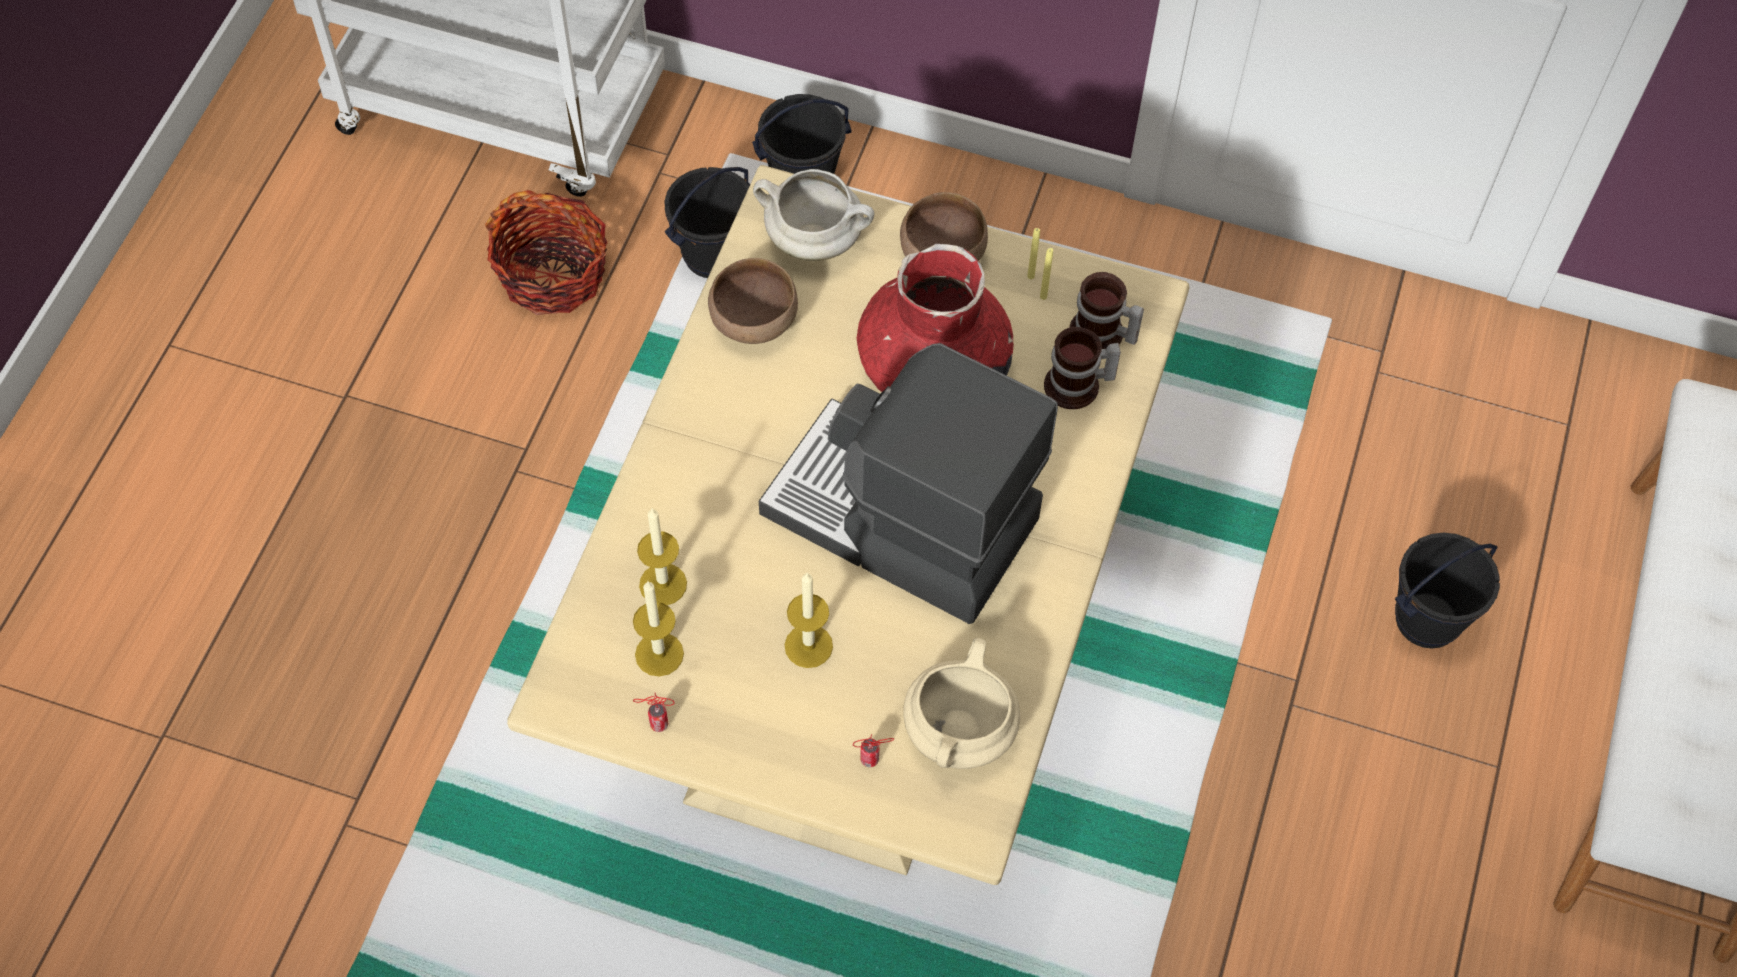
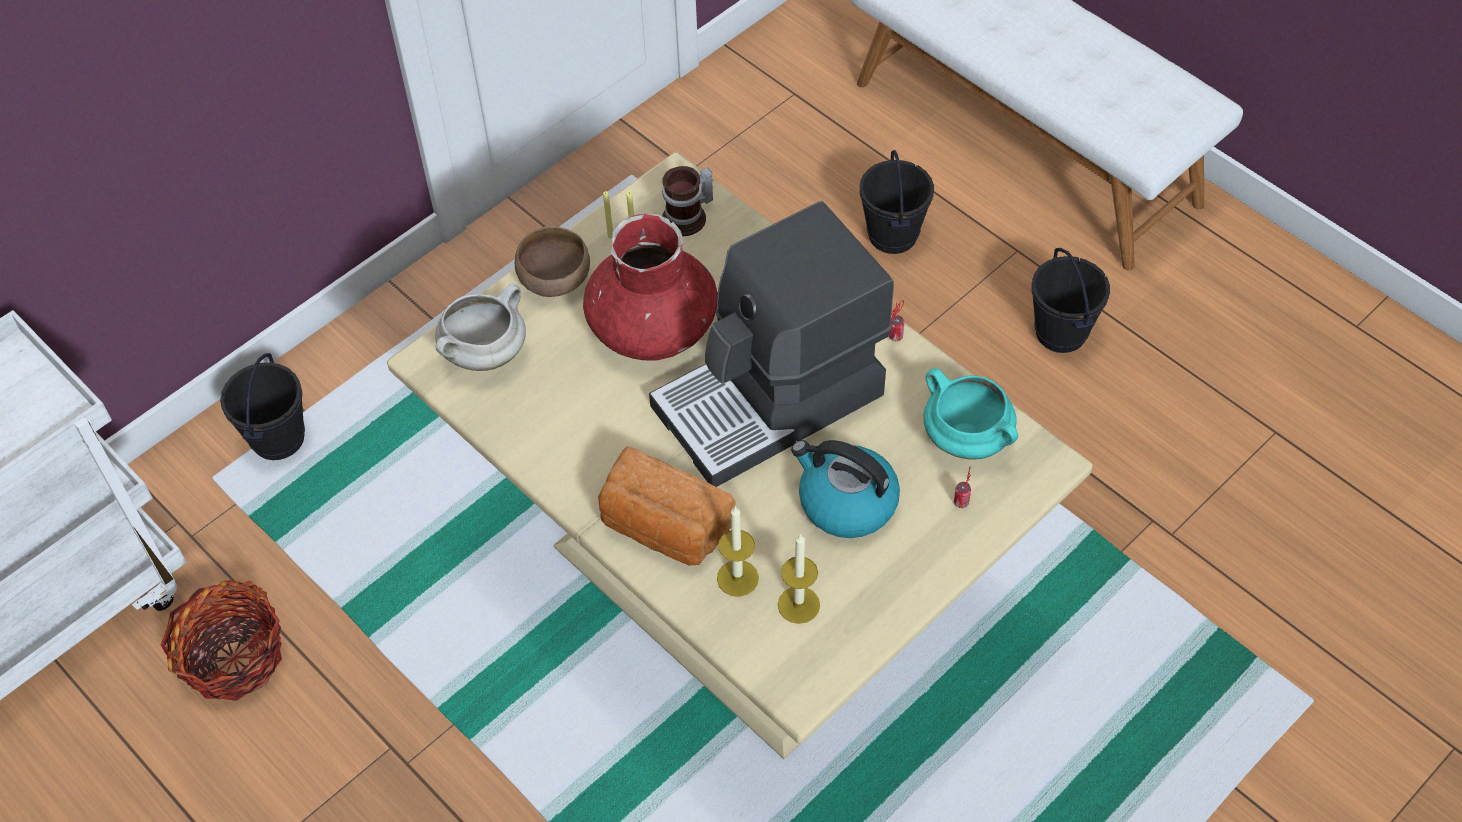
camera: 60 degrees left, 5 degrees down
(656, 724) = (859, 630): can -> can (894, 338)
(688, 491) = (663, 528): none -> bread
(713, 255) = (300, 531): black bucket -> black bucket (1059, 333)
(755, 322) = (535, 422): brown bowl -> none
(808, 646) = (845, 503): candle -> kettle
(960, 733) = (968, 438): beige cooking pot -> turquoise cooking pot
(1077, 388) = (724, 250): mug -> none

